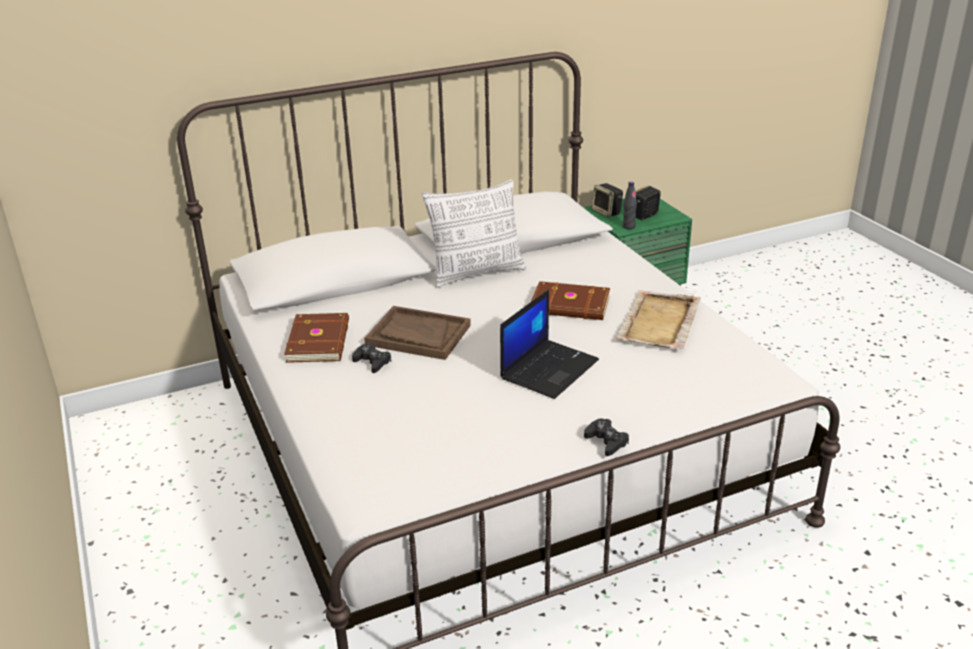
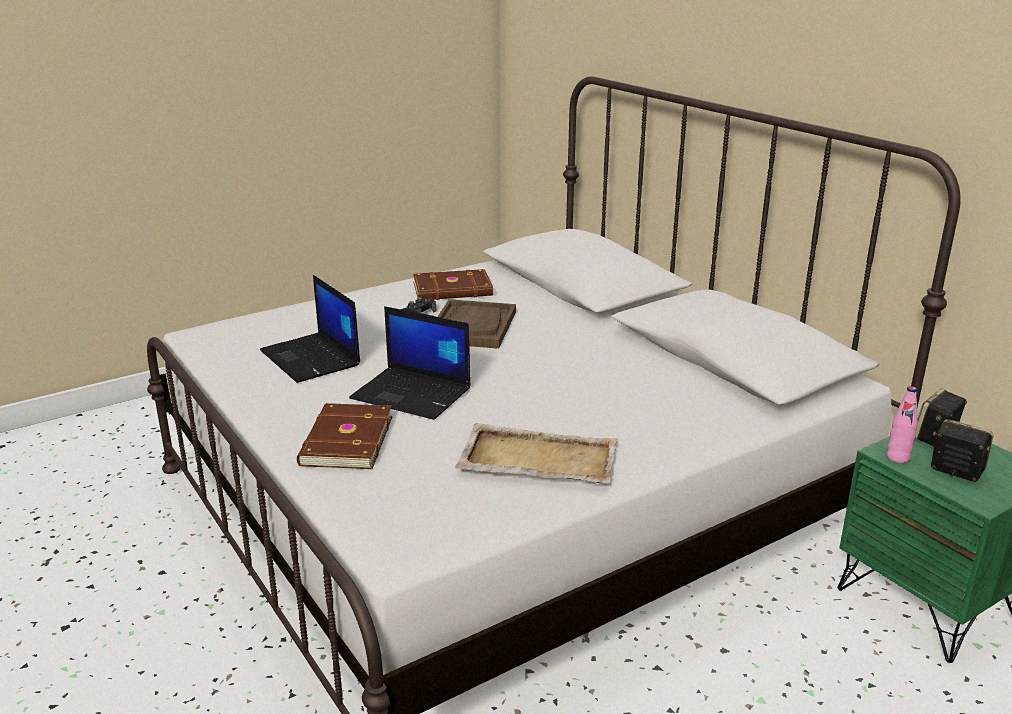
camera: 80 degrees right, 5 degrees down
(461, 422) = (312, 358): none -> laptop
(477, 273) = (624, 342): pillow -> none
(570, 305) = (564, 399): brown book -> brown book (344, 441)
(606, 441) = (263, 428): black game controller -> none
(628, 226) = (897, 458): black bottle -> pink bottle

